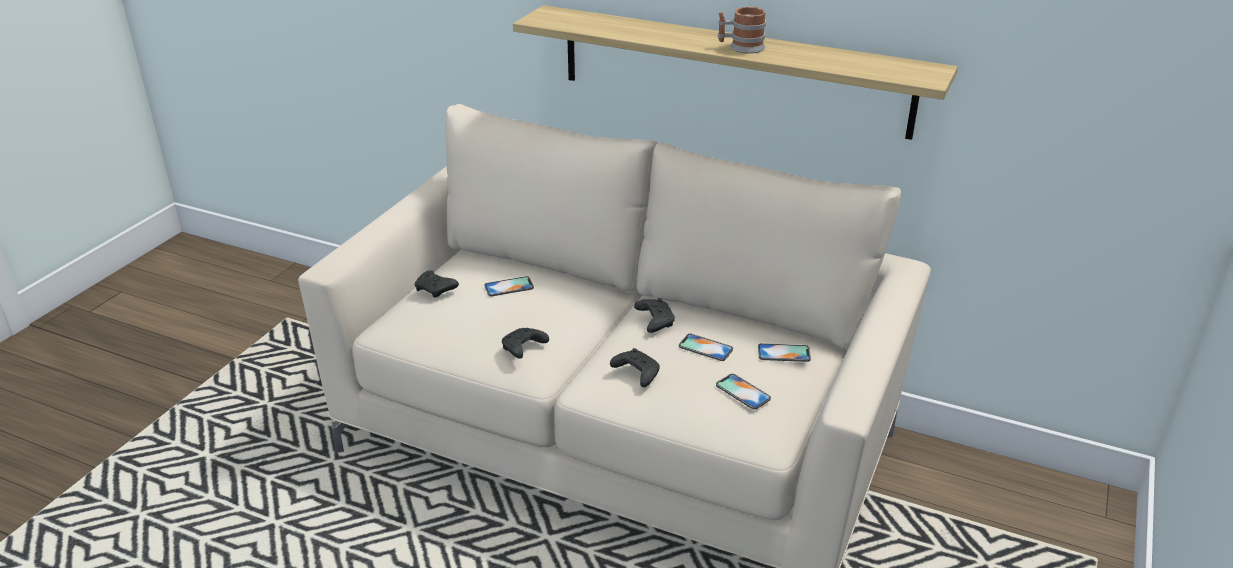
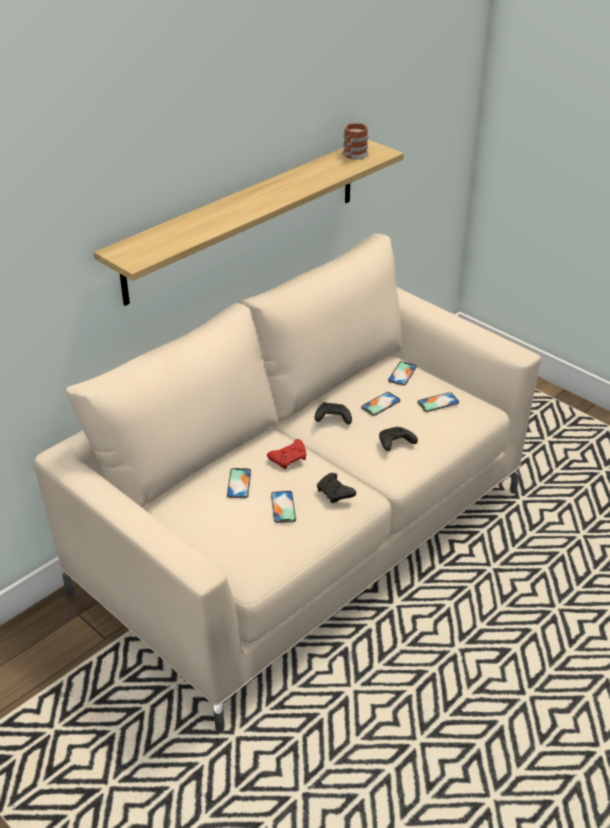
camera: 70 degrees left, 5 degrees up
(436, 290) = (214, 529): black game controller -> none
(484, 320) = (283, 507): none -> phone
(566, 308) = (289, 459): none -> red game controller
(741, 47) = (278, 193): mug -> mug (353, 156)

